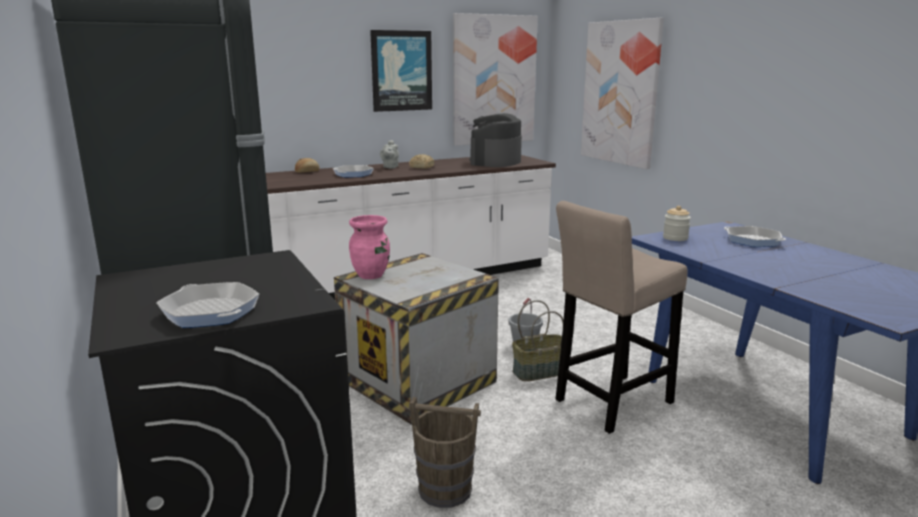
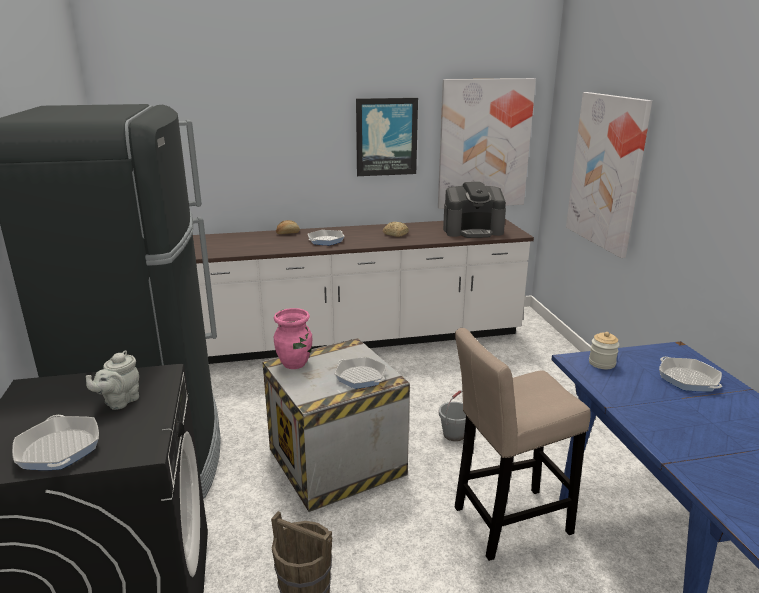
camera: 15 degrees right, 5 degrees up
(390, 167) = (366, 232): grey teapot -> grey teapot (119, 401)
(446, 278) = (360, 377): none -> frying pan
(495, 162) = (473, 231): coffee machine -> coffee machine turned 135 degrees counterclockwise
(540, 371) = (455, 469): basket -> none

